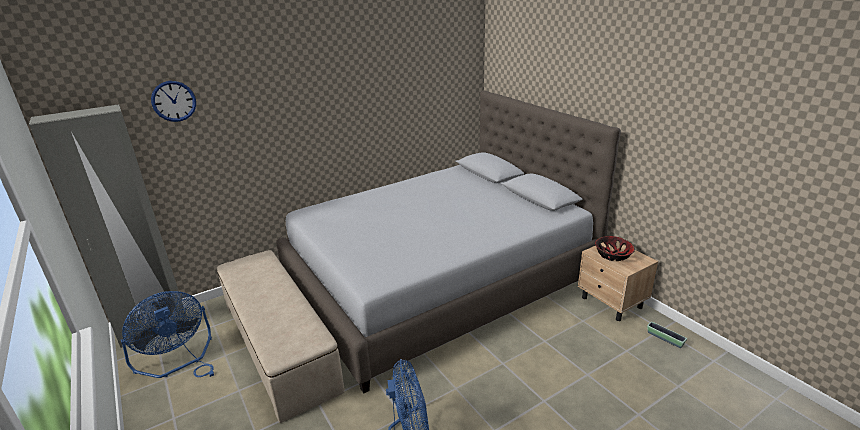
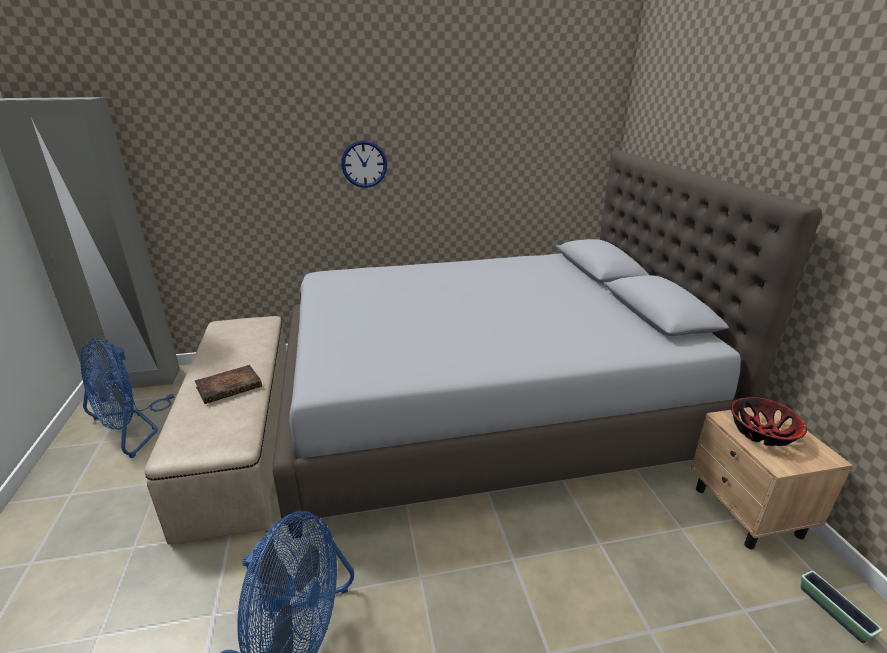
camera: 20 degrees right, 0 degrees up
(174, 101) = (176, 104): wall clock -> wall clock (364, 164)
(181, 361) = (132, 426): blue fan -> blue fan turned 120 degrees counterclockwise
(280, 306) = (230, 386): none -> book

